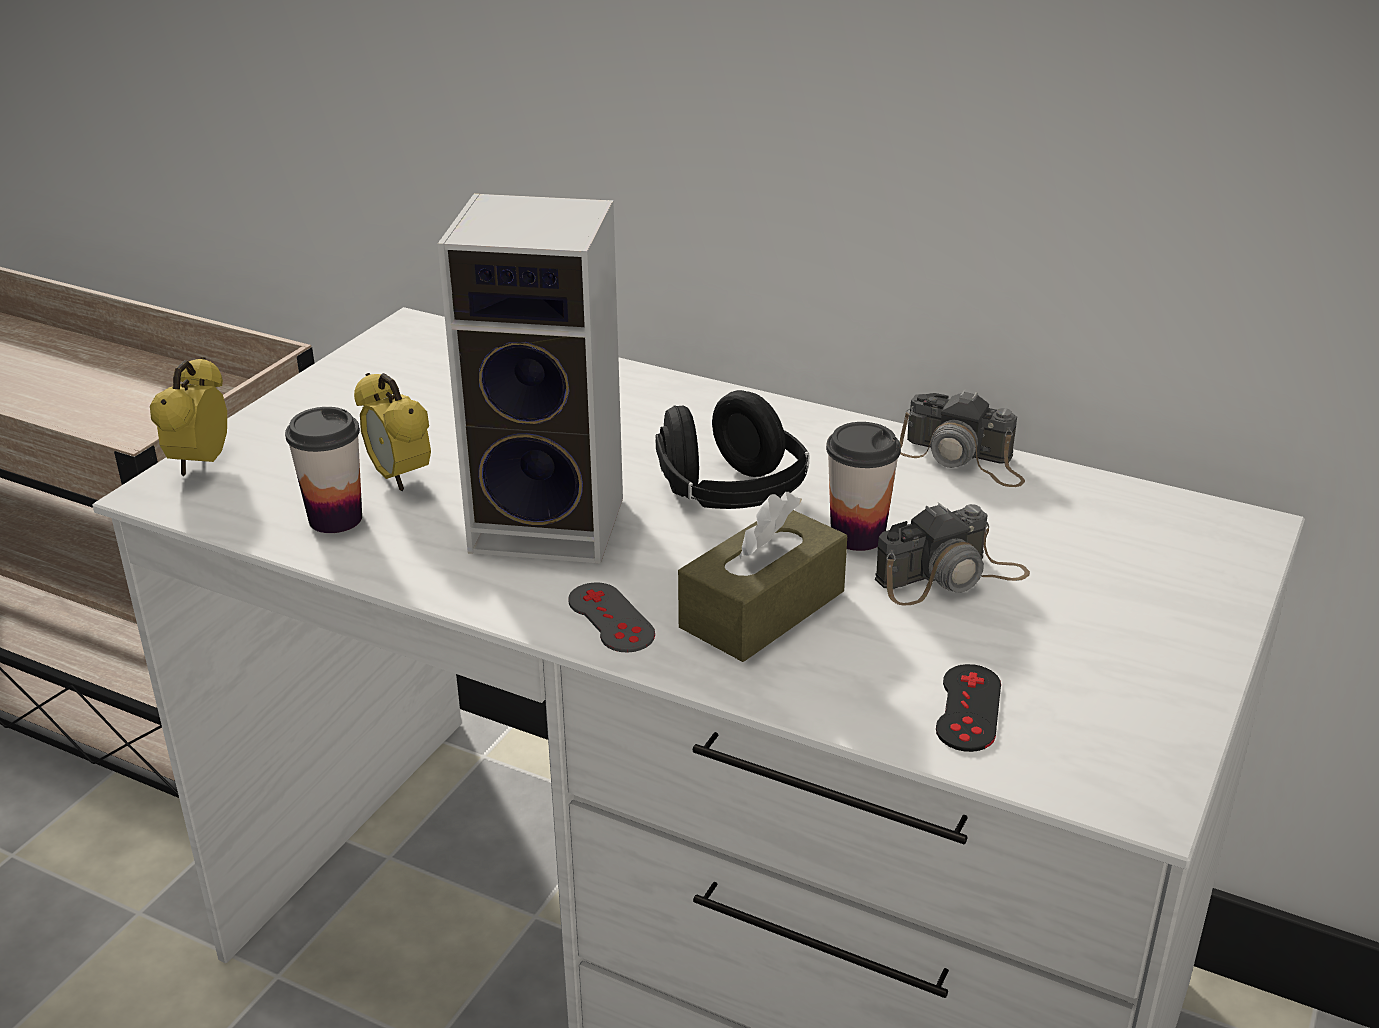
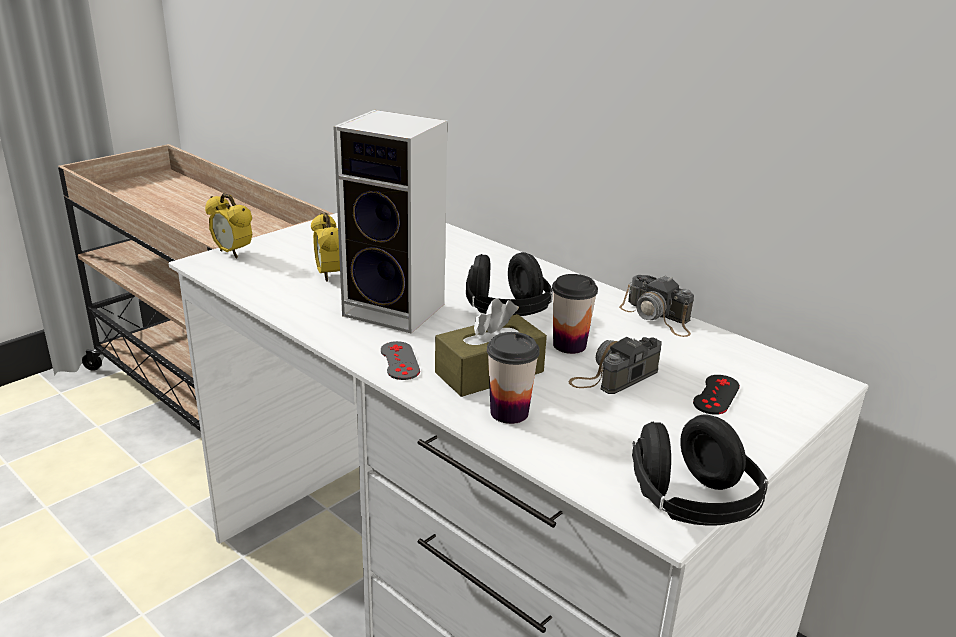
camera: 15 degrees right, 5 degrees down
(200, 465) = (232, 253): alarm clock -> alarm clock turned 75 degrees counterclockwise
(335, 519) = (283, 288): cup -> cup (509, 412)
(951, 577) = (614, 376): camera -> camera turned 150 degrees clockwise
(968, 708) = (583, 447): black game controller -> black game controller (716, 395)
(1162, 767) = (691, 505): none -> black headphones

